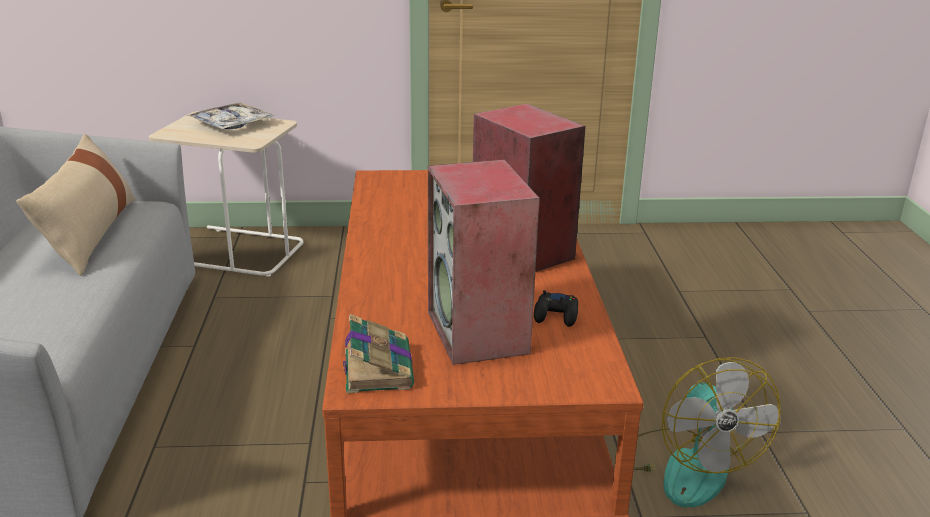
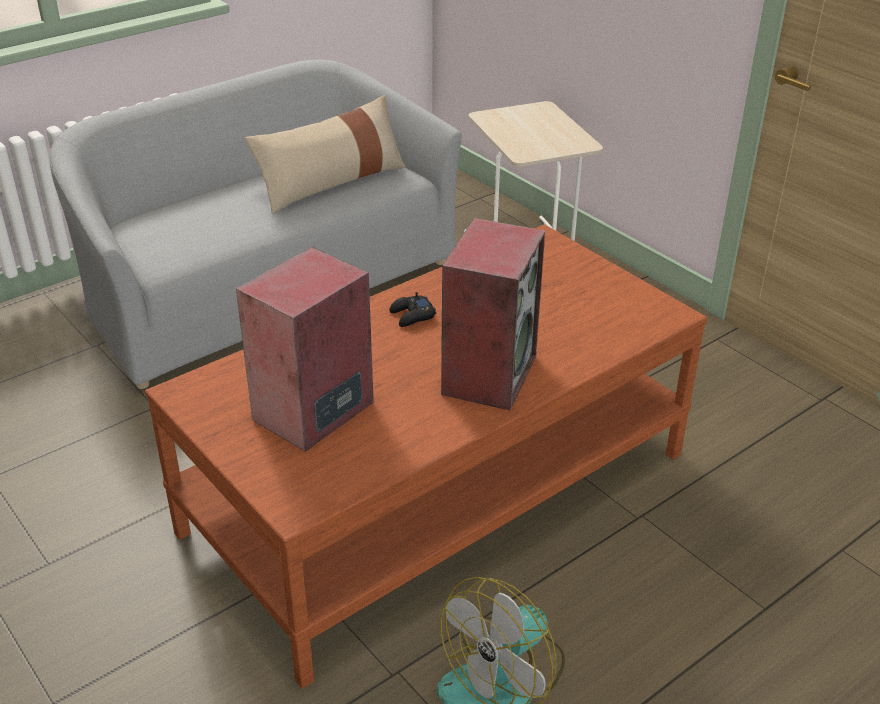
camera: 55 degrees right, 10 degrees up
(232, 124) = (547, 128): tray -> none
(378, 368) = (216, 388): book -> none
(556, 315) = (386, 440): black game controller -> black game controller (412, 316)

